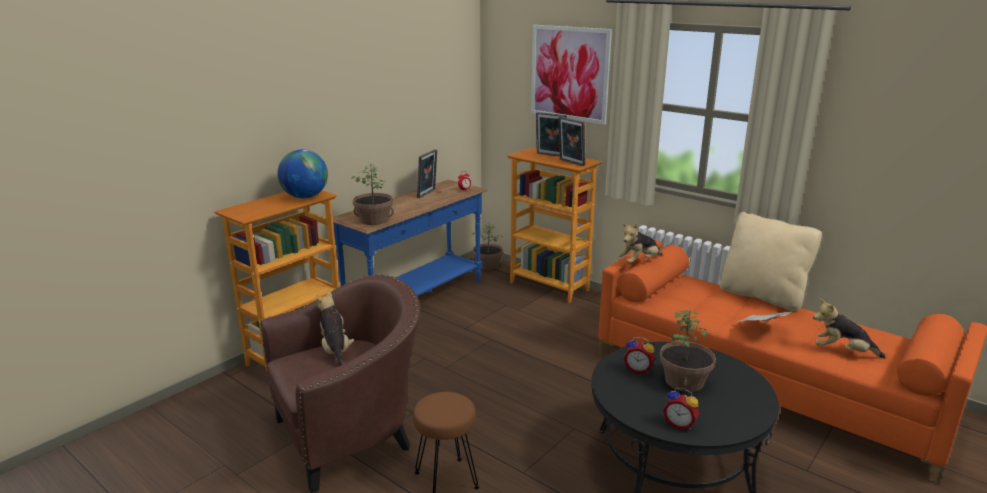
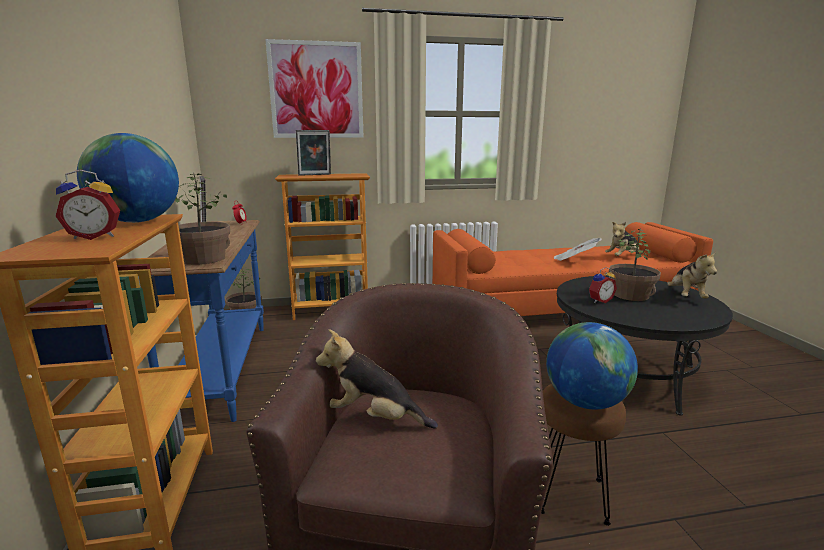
camera: 50 degrees left, 5 degrees down
(437, 409) = (585, 402): none -> globe
(570, 162) = (347, 175): picture frame -> none
(639, 262) = (467, 240): plush toy -> plush toy (685, 296)
(680, 424) = (695, 315): alarm clock -> alarm clock (95, 237)
(762, 296) = (529, 248): beige pillow -> none

